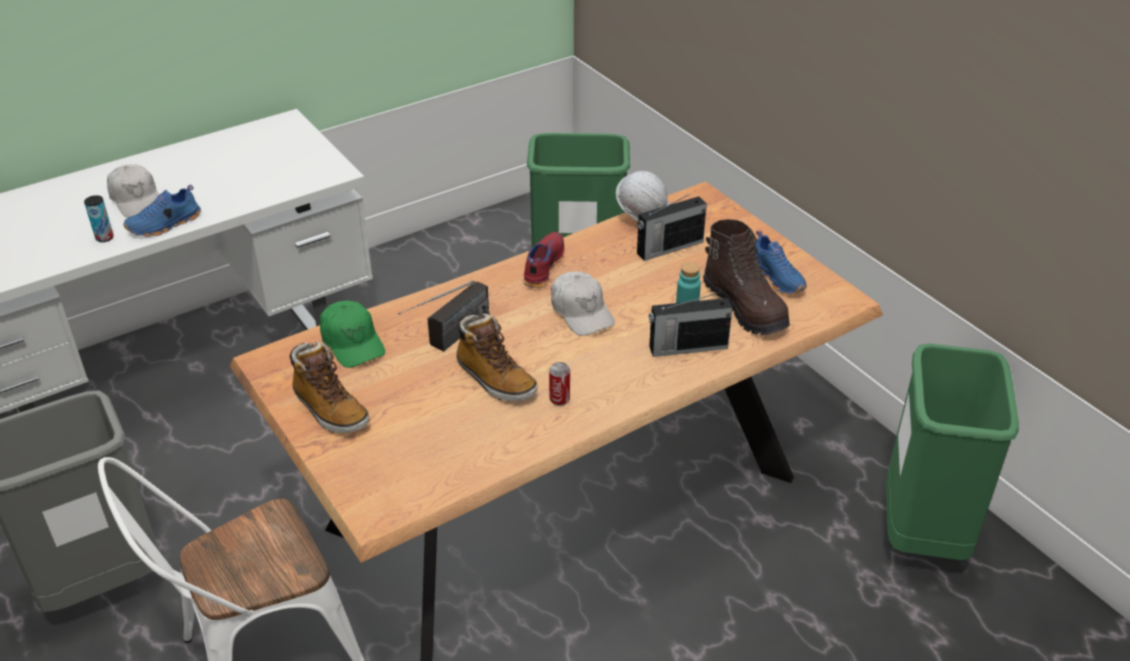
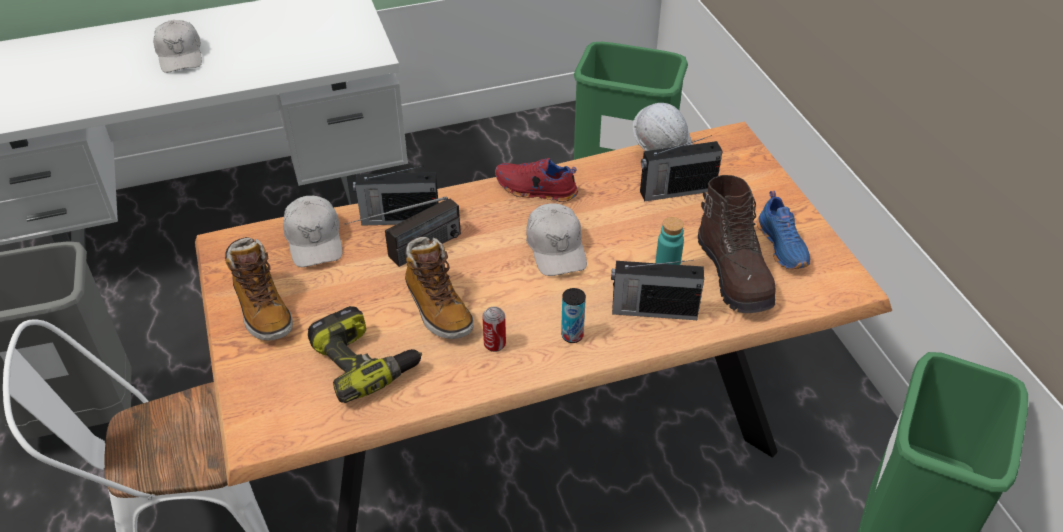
camera: 15 degrees right, 5 degrees up
(104, 238) = (135, 89): can -> can (572, 335)
(165, 225) = (194, 85): blue shoe -> none
(352, 342) = (314, 239): green cap -> white cap
(425, 311) = (399, 218): none -> radio
(447, 435) = (365, 362): none -> power drill
(542, 267) = (535, 190): red shoe -> red shoe turned 105 degrees counterclockwise

